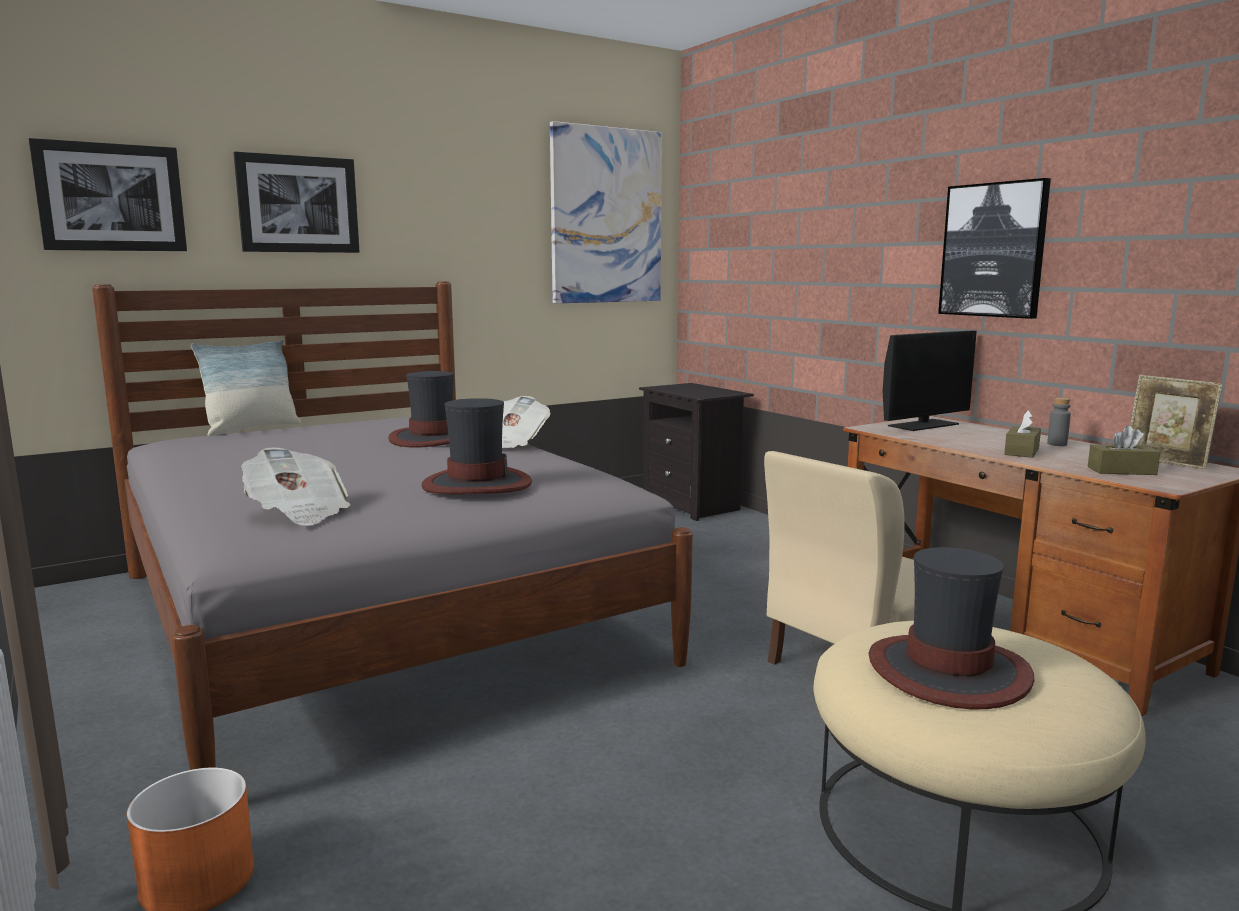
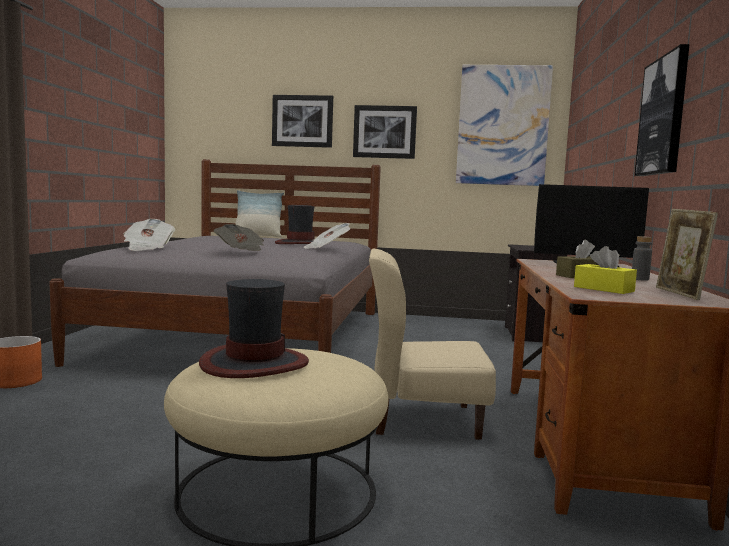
camera: 40 degrees right, 5 degrees down
(111, 197) = (218, 119): picture -> picture (384, 132)
(476, 484) = (241, 252): hat -> newspaper
(1121, 471) = (603, 289): brown tissue box -> yellow tissue box

